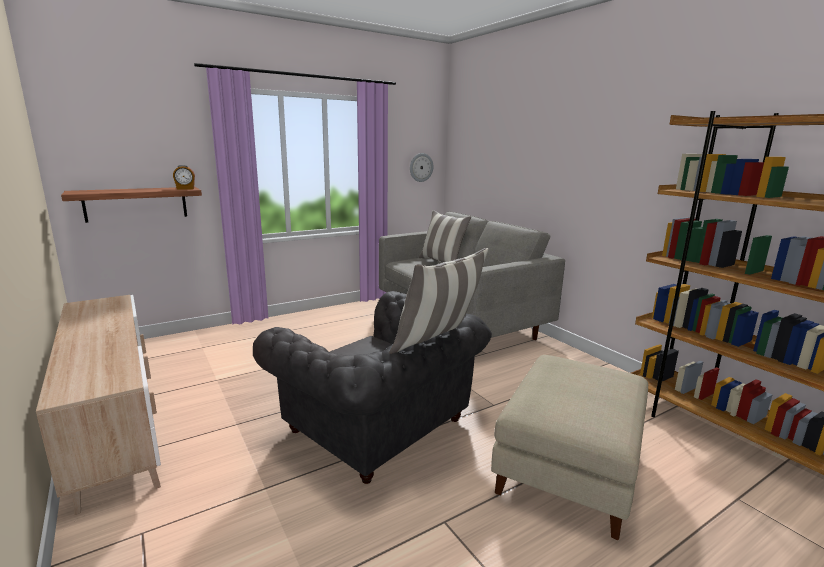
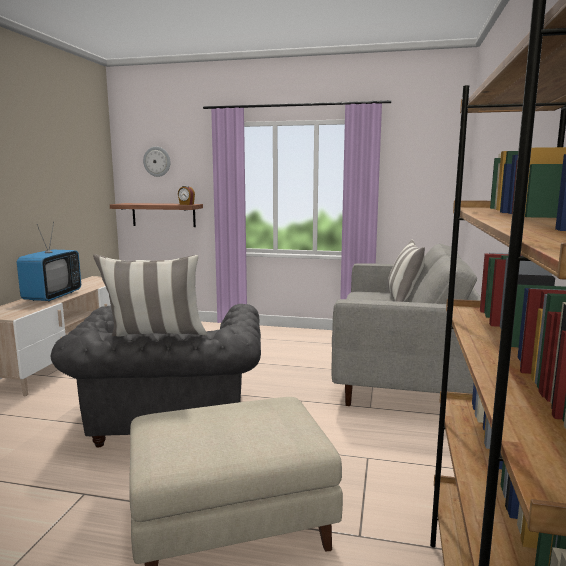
camera: 45 degrees right, 5 degrees down
(97, 342) = (52, 296): none -> television
(421, 167) = (430, 192): wall clock -> wall clock (157, 161)

